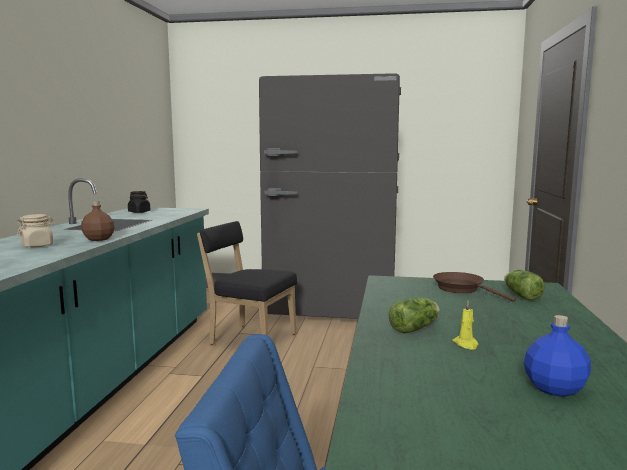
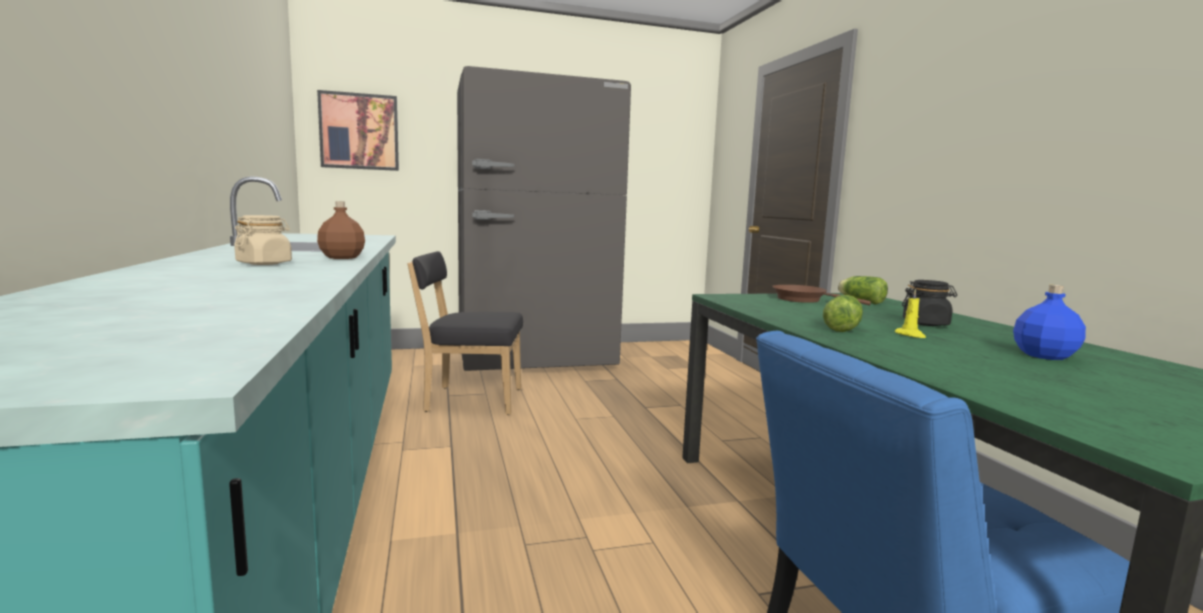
camera: 25 degrees left, 0 degrees up
(139, 212) = (306, 236): black jar -> black jar (925, 323)
(213, 126) = (359, 131): none -> picture

